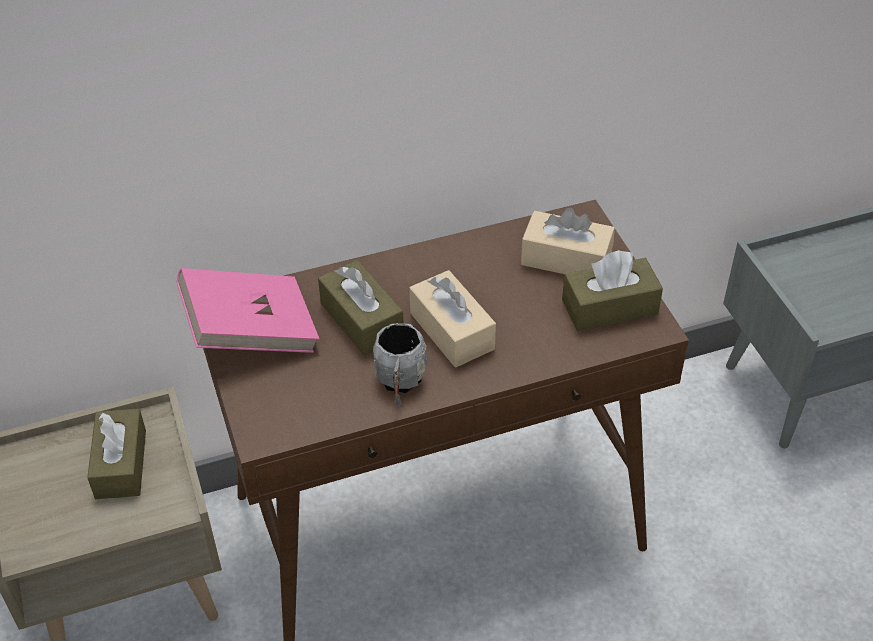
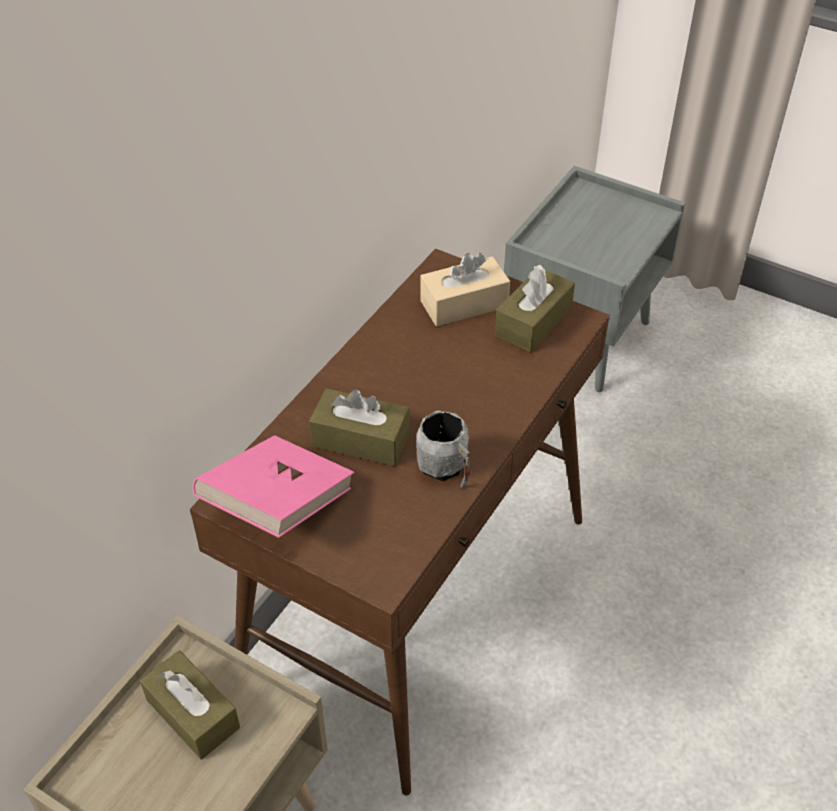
camera: 40 degrees left, 0 degrees up
(452, 331) = (440, 406): beige tissue box -> none

